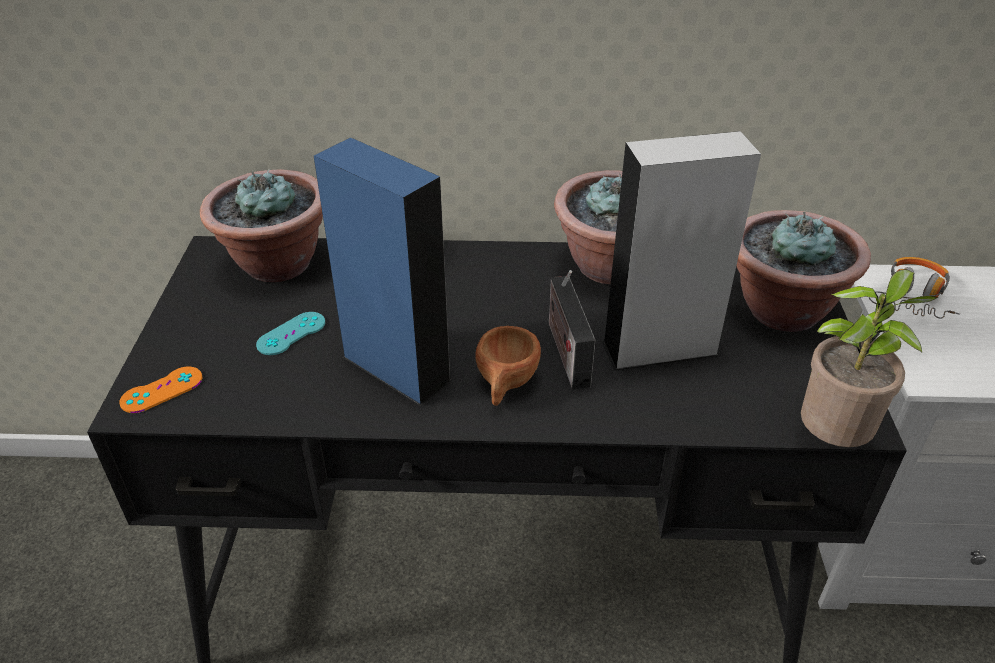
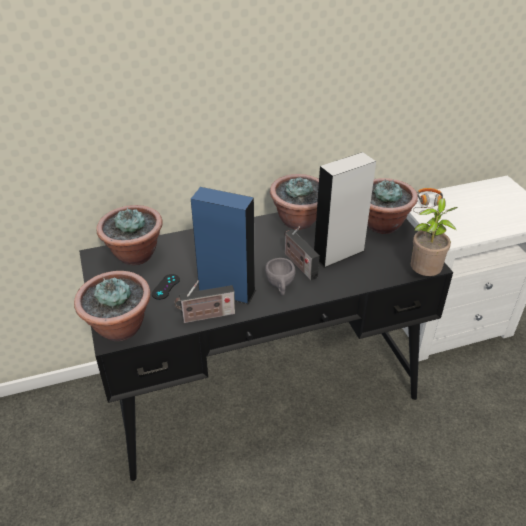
camera: 20 degrees left, 0 degrees up
(162, 390) = (119, 328): orange game controller -> potted plant
(291, 334) = (166, 287): turquoise game controller -> black game controller
(327, 409) = (206, 316): none -> radio
(505, 385) = (280, 286): brown cup -> grey cup

